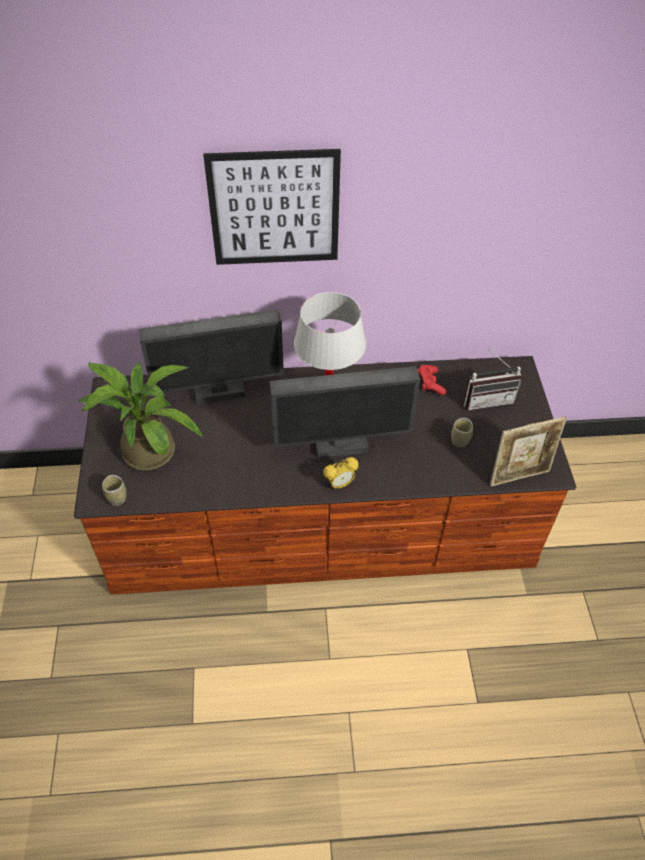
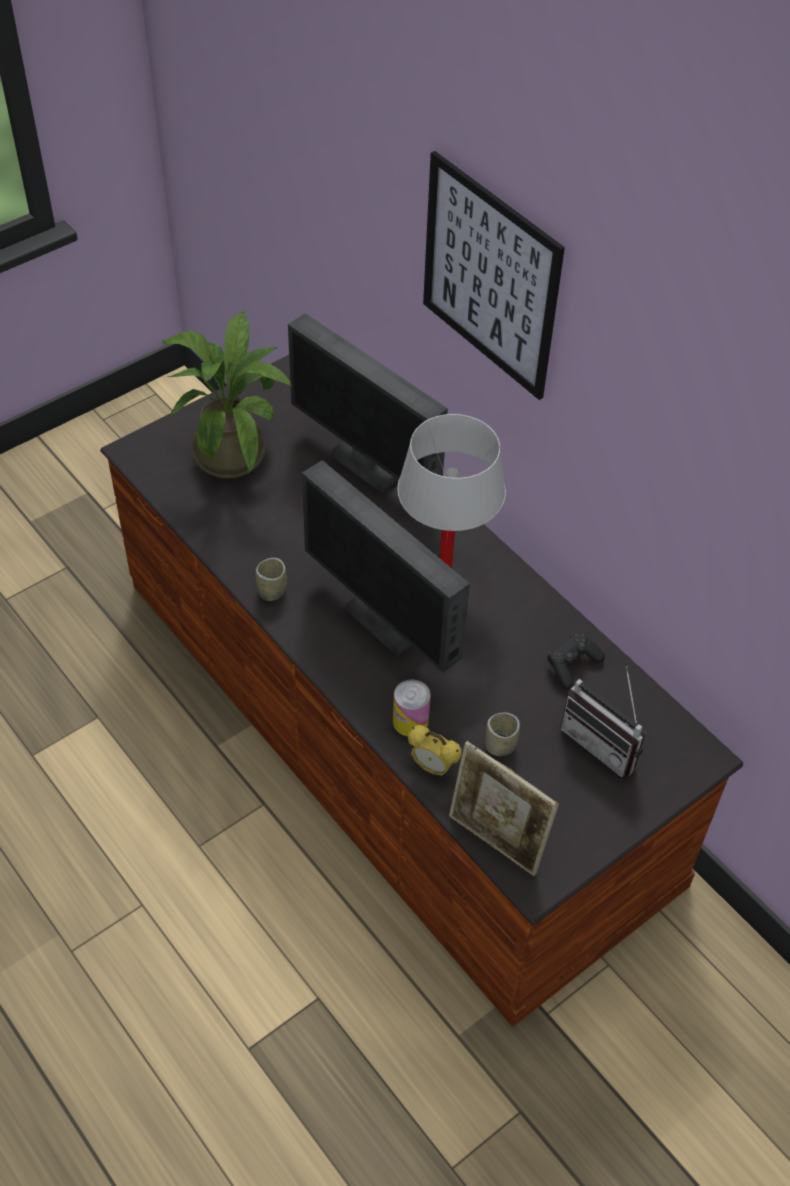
camera: 55 degrees right, 0 degrees up
(117, 498) = (148, 467): cup -> cup (272, 591)
(340, 484) = (323, 653): alarm clock -> alarm clock (432, 767)
(417, 470) = (410, 721): none -> can
(430, 384) = (572, 666): red game controller -> black game controller

